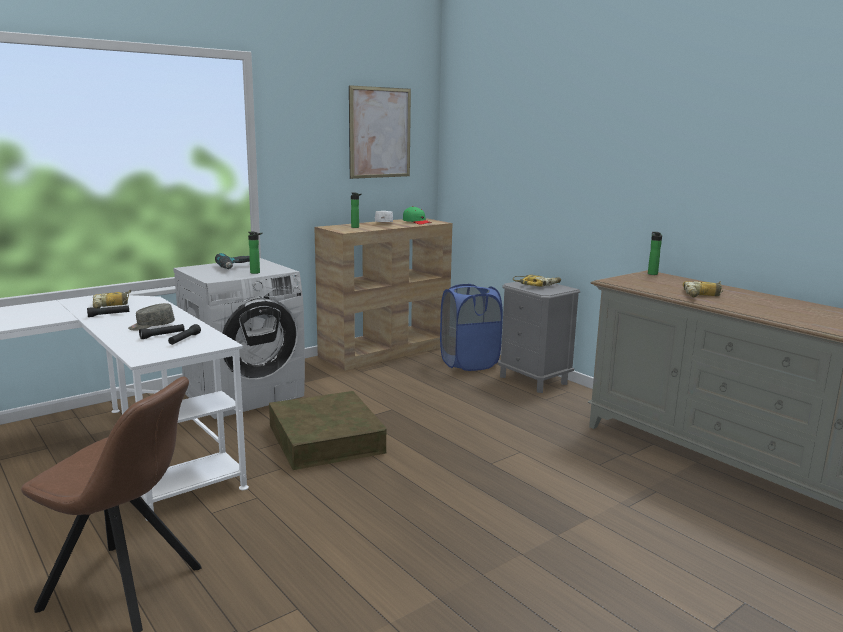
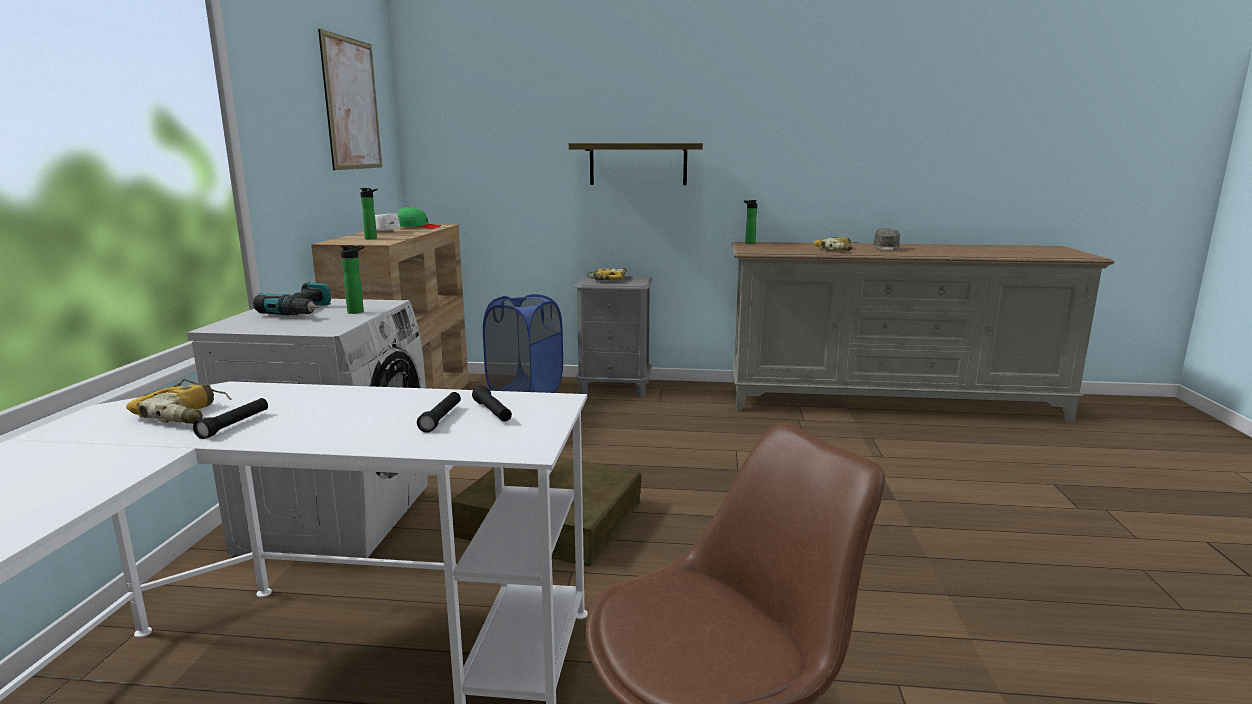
camera: 45 degrees left, 0 degrees up
(151, 326) = (376, 415): grey cap -> grey cap (886, 249)
(580, 187) = (638, 164): none -> shelf

